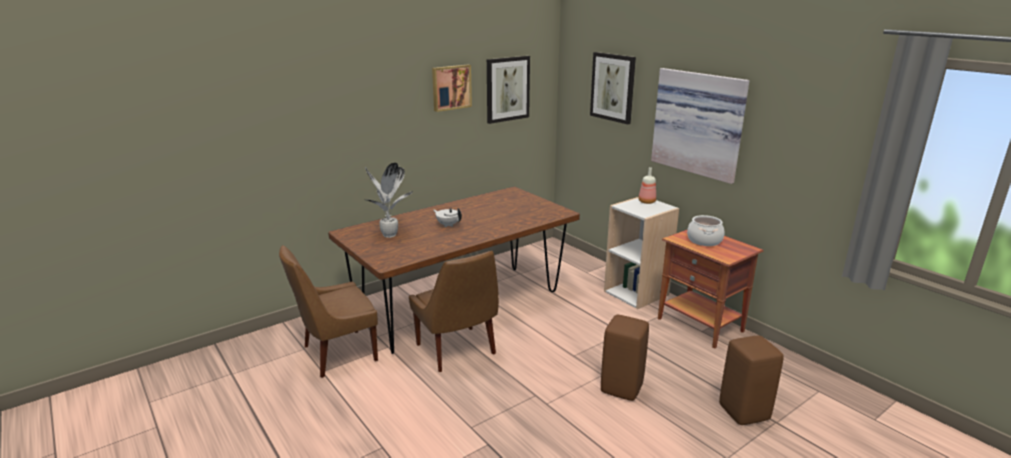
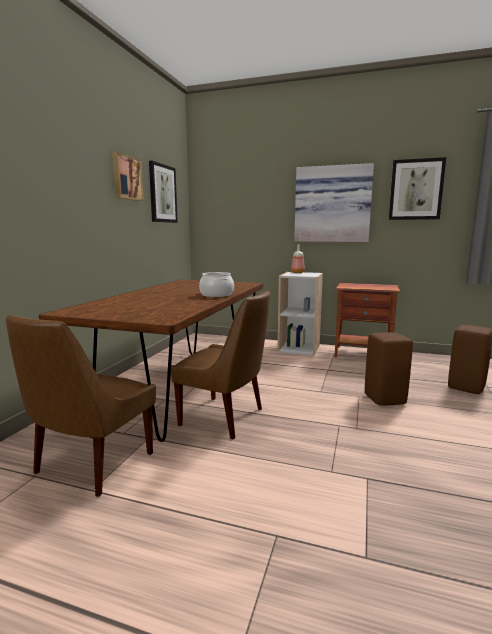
camera: 35 degrees left, 10 degrees down
(390, 235) = (125, 307): potted plant -> none
(448, 225) = (171, 296): white teapot -> none
(613, 87) = (248, 192): picture -> picture (416, 190)
(704, 240) = (360, 286): cooking pot -> cooking pot (216, 295)

